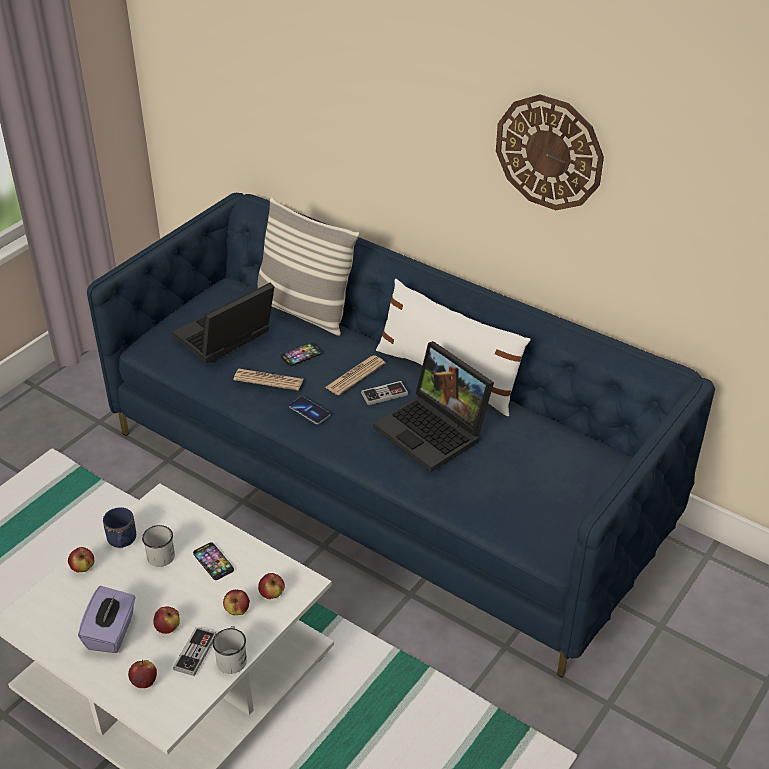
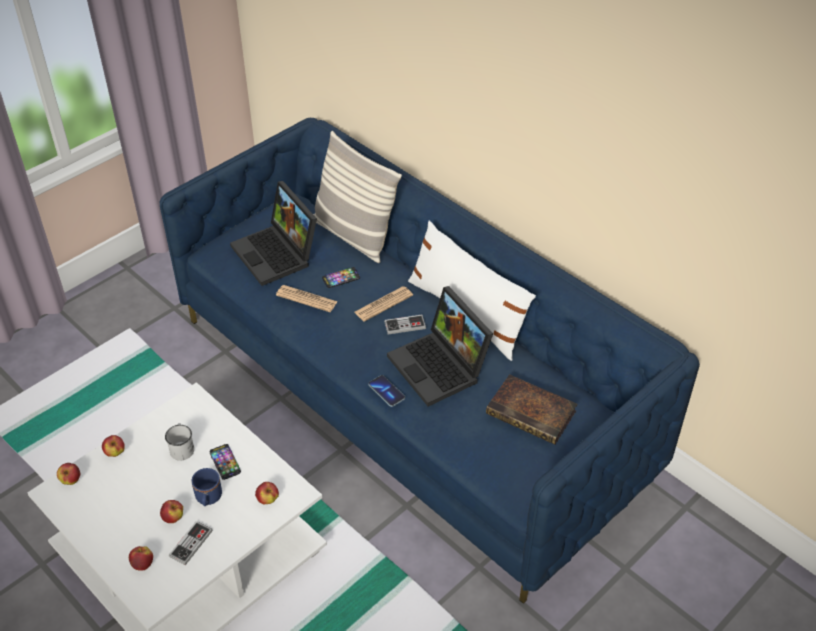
camera: 10 degrees right, 5 degrees up
(111, 632) = (126, 515): purple tissue box -> none
(122, 542) = (152, 433): blue mug -> blue mug (208, 499)
(224, 339) = (278, 254): laptop -> laptop turned 90 degrees counterclockwise
(232, 657) = (221, 553): white mug -> none
(237, 610) = (235, 510): apple -> apple (71, 480)
(309, 411) = (335, 333): phone -> phone (386, 392)
(546, 465) = (533, 413): none -> book
(549, 152) = (569, 127): wall clock -> none

